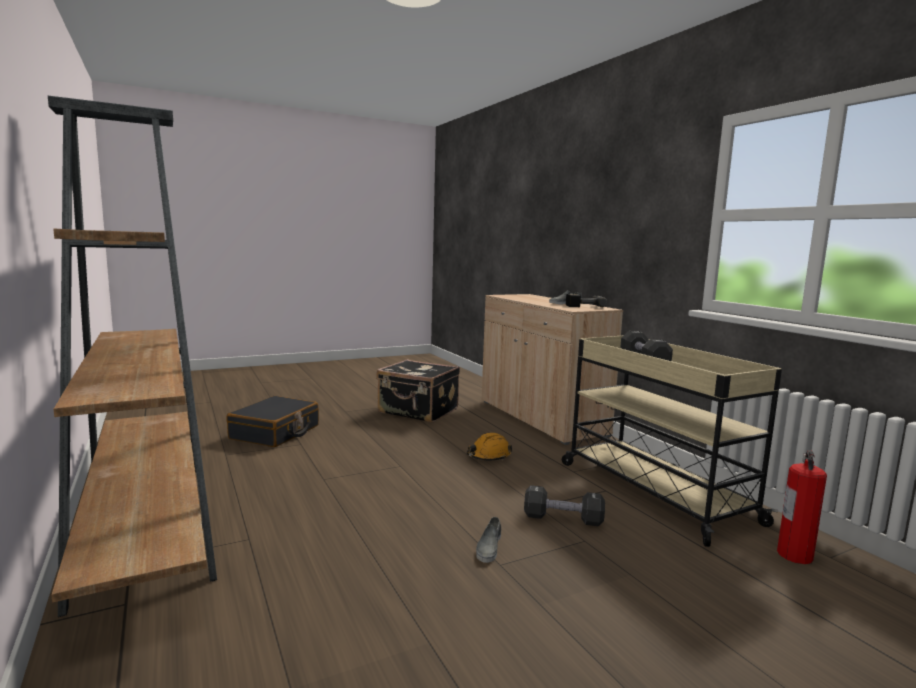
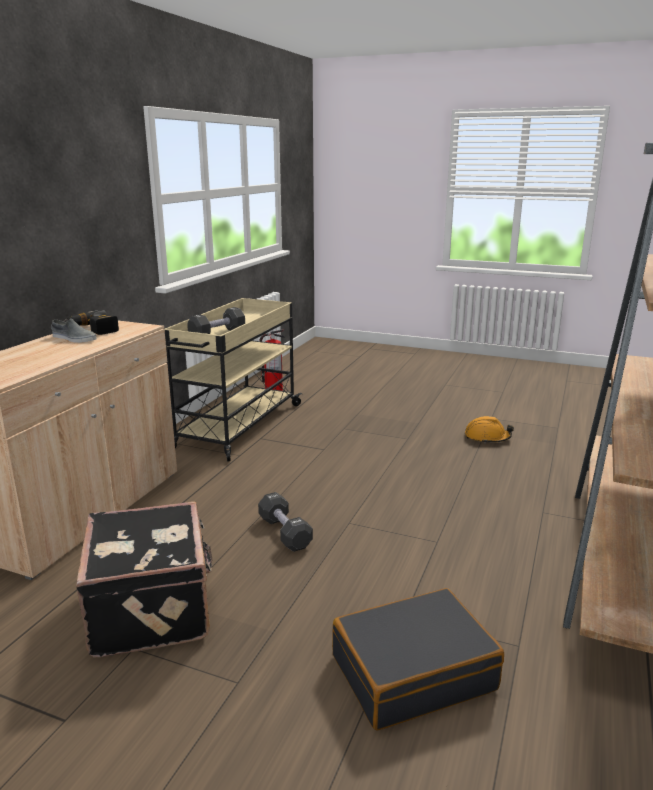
camera: 130 degrees left, 10 degrees up
(488, 456) = (258, 495): orange hard hat -> orange hard hat (487, 438)
(489, 547) = (398, 446): grey shoe -> none
(563, 518) = (327, 439): black dumbbell -> black dumbbell (284, 533)

